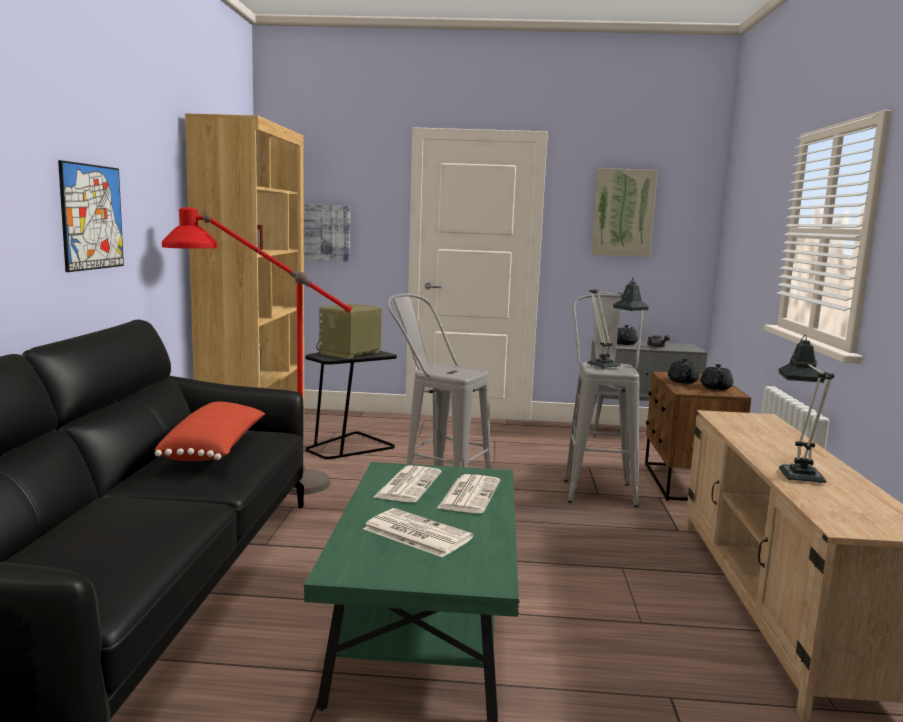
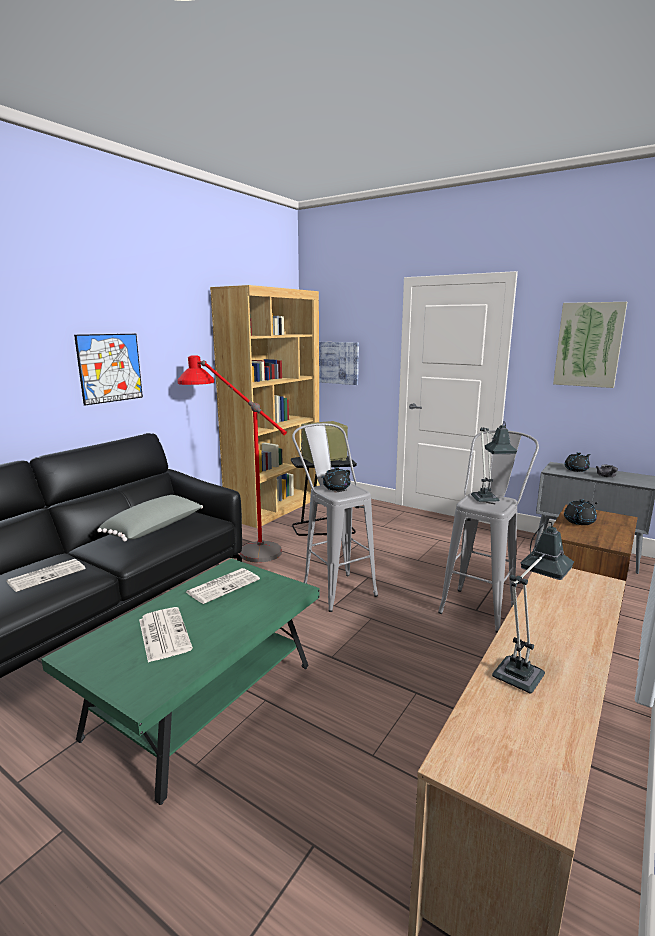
camera: 30 degrees right, 5 degrees up
(216, 449) = (155, 529): red pillow -> grey pillow
(469, 494) = (251, 605): newspaper -> newspaper (47, 575)
(715, 388) = (605, 535): black teapot -> black teapot (336, 488)

